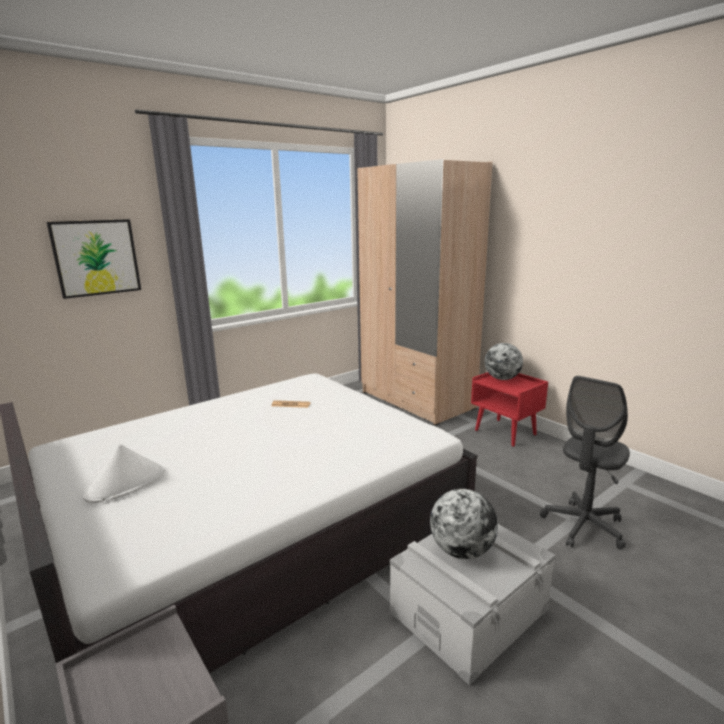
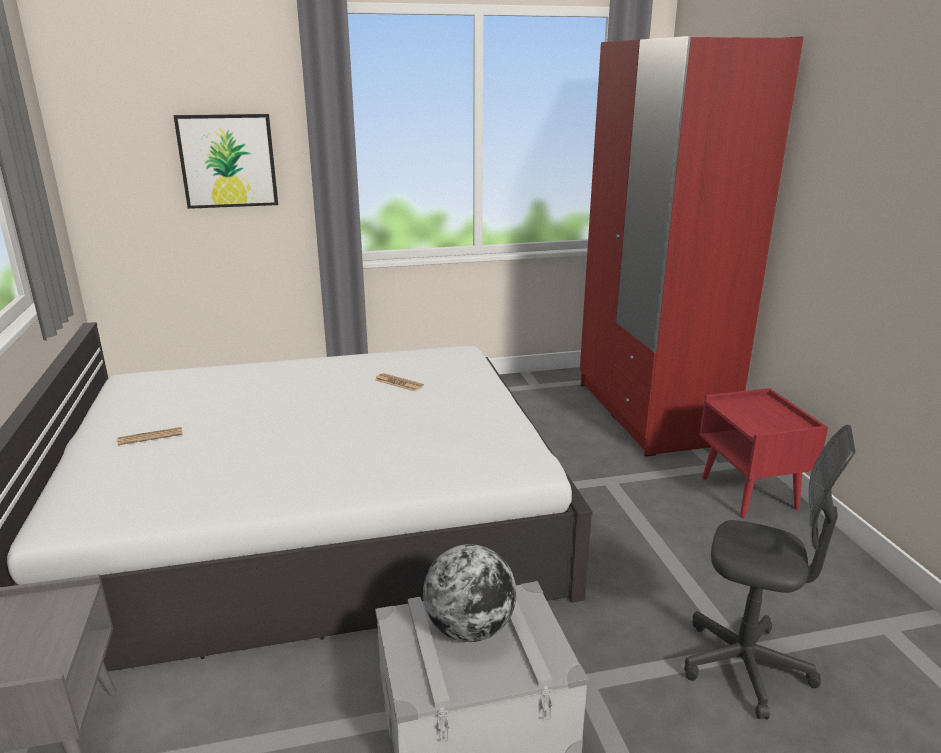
camera: 25 degrees right, 5 degrees up
(126, 484) = (150, 437): white hat -> newspaper
(416, 400) = (650, 413): beige wardrobe -> red wardrobe
(502, 379) = (756, 407): globe -> none
(583, 526) = (745, 666): grey office chair -> grey office chair turned 135 degrees counterclockwise

